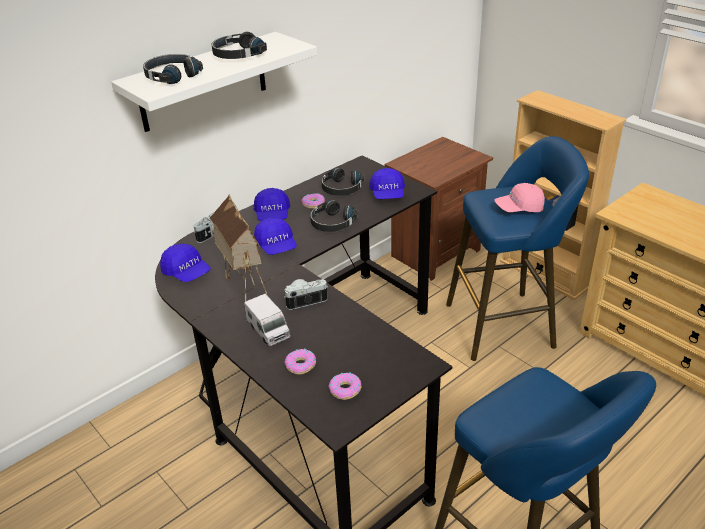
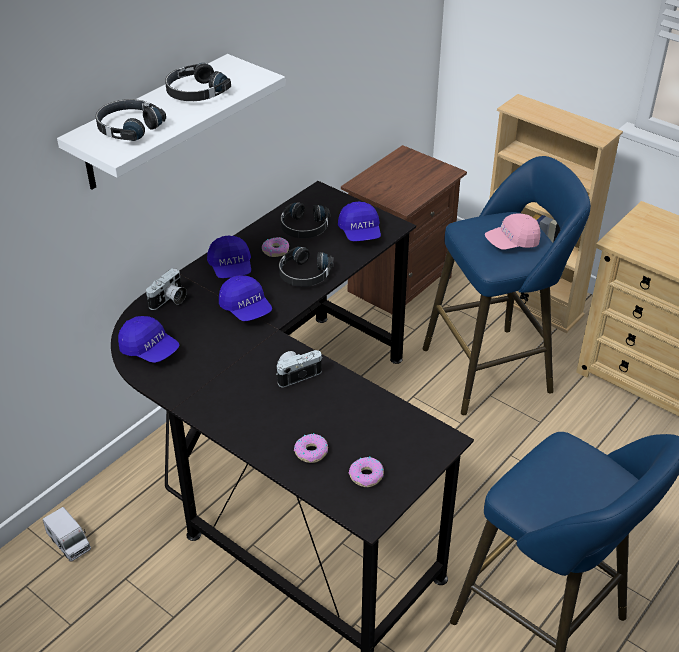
camera: 10 degrees left, 5 degrees up
(243, 283) = (219, 359): toy house -> none
(268, 330) = (265, 414): toy truck -> toy truck (69, 542)

